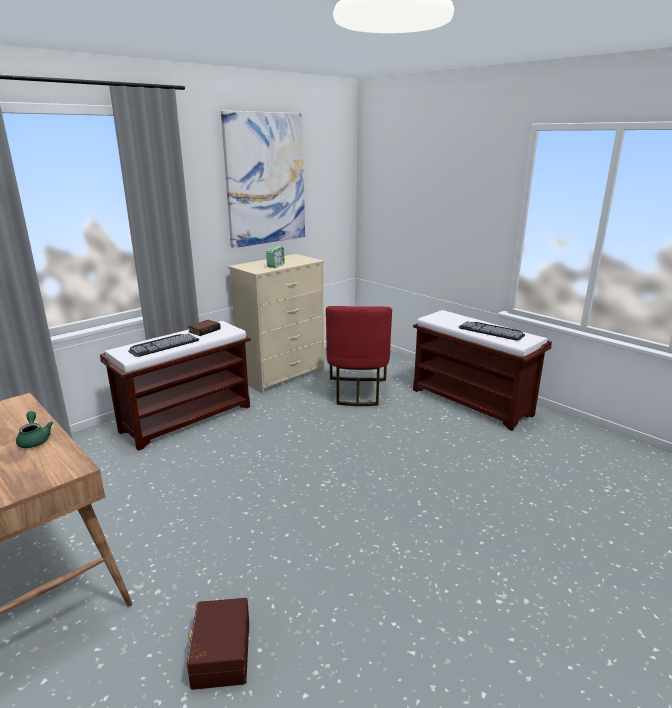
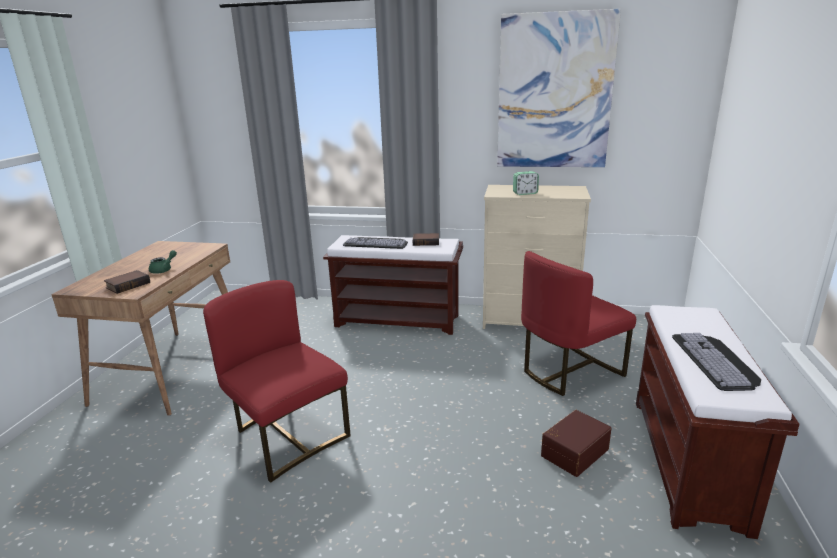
camera: 55 degrees right, 0 degrees up
(37, 468) = (128, 285): none -> book
(219, 653) = (139, 478): brown storage box -> brown storage box (573, 451)
(275, 533) = (287, 436): none -> red chair

